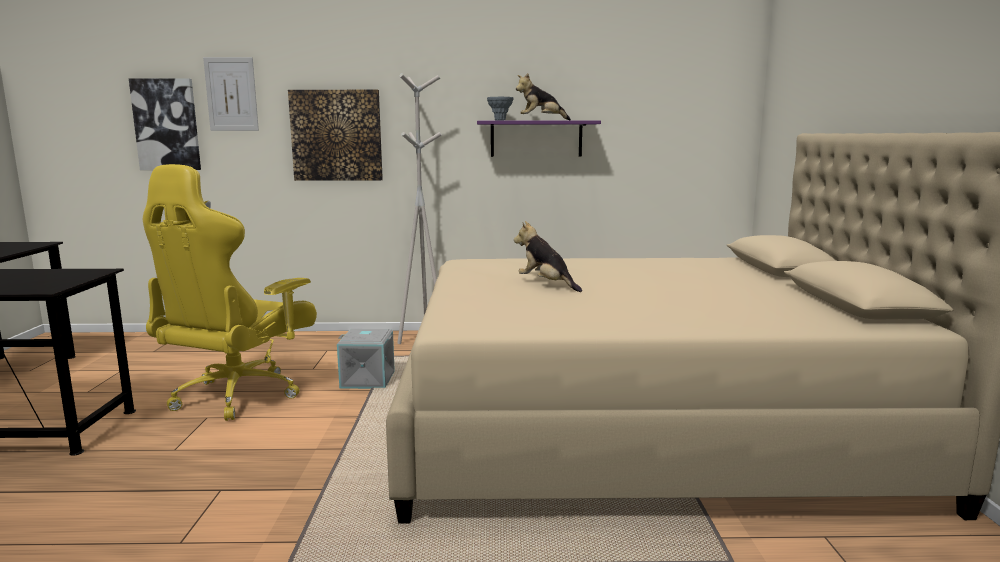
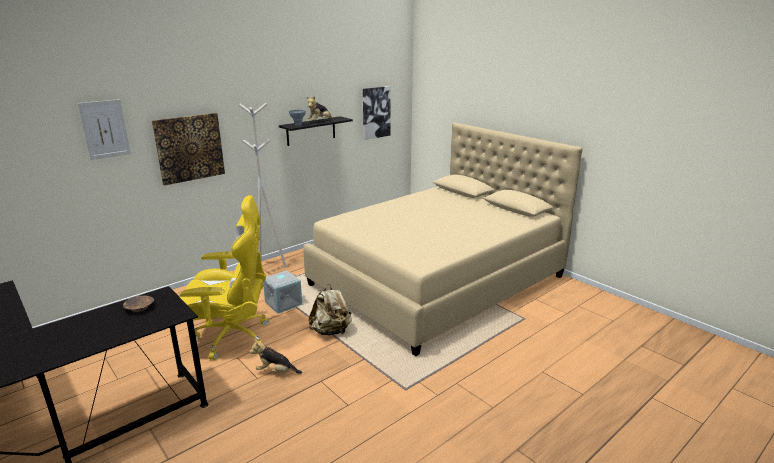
camera: 40 degrees left, 10 degrees up
(44, 276) = (139, 308): none -> brown bowl
(167, 125) = (49, 161): picture -> picture (375, 112)
(242, 393) = (227, 338): yellow office chair -> yellow office chair turned 75 degrees counterclockwise
(356, 433) = (331, 331): none -> beige backpack
(536, 139) = (311, 131): purple shelf -> black shelf
(546, 285) = (402, 228): plush toy -> plush toy (276, 371)

